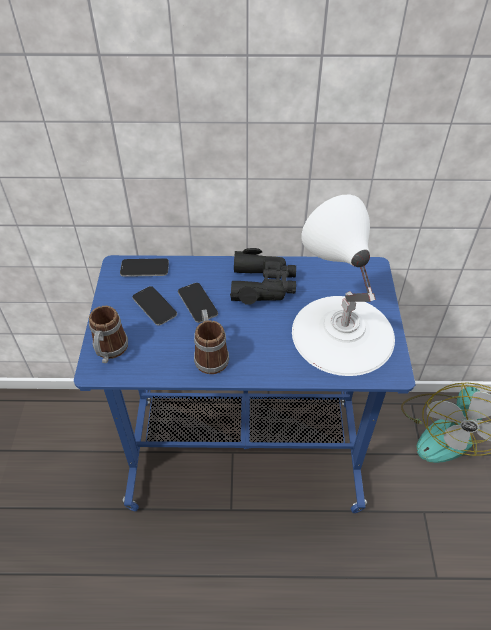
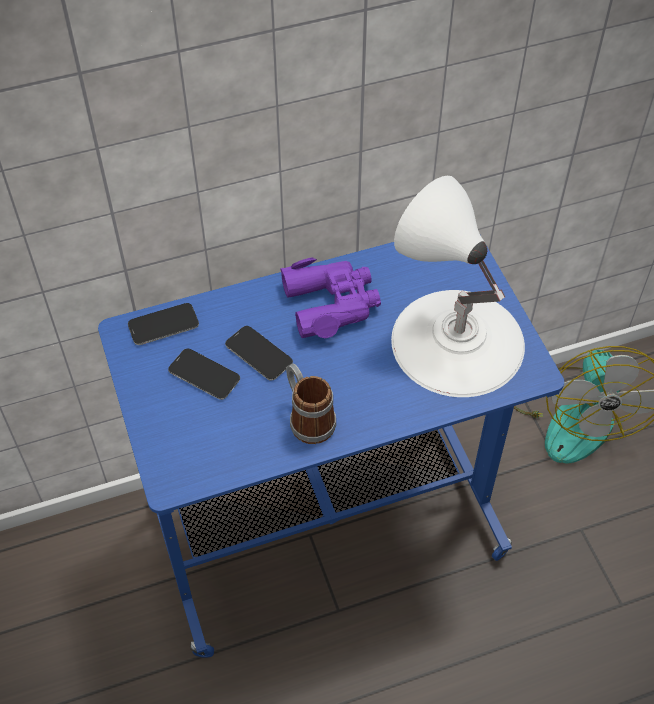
camera: 20 degrees left, 5 degrees up
(109, 351) = (176, 453): mug -> none
(263, 284) = (331, 303): black binoculars -> purple binoculars

